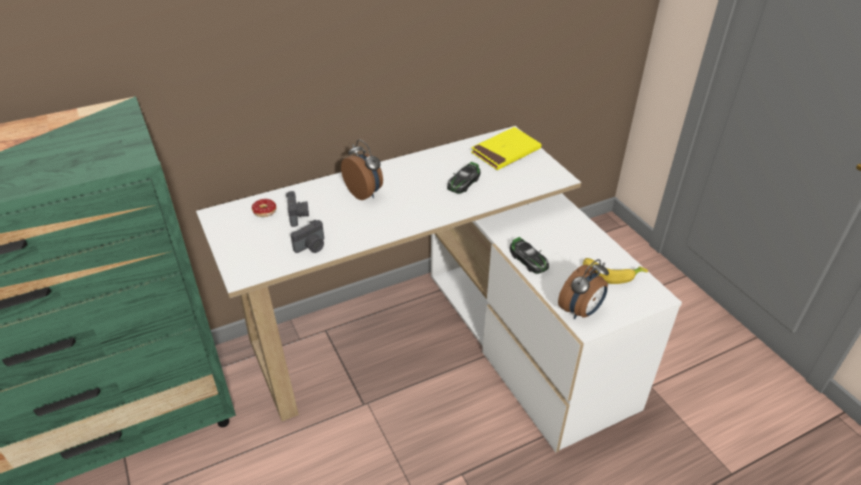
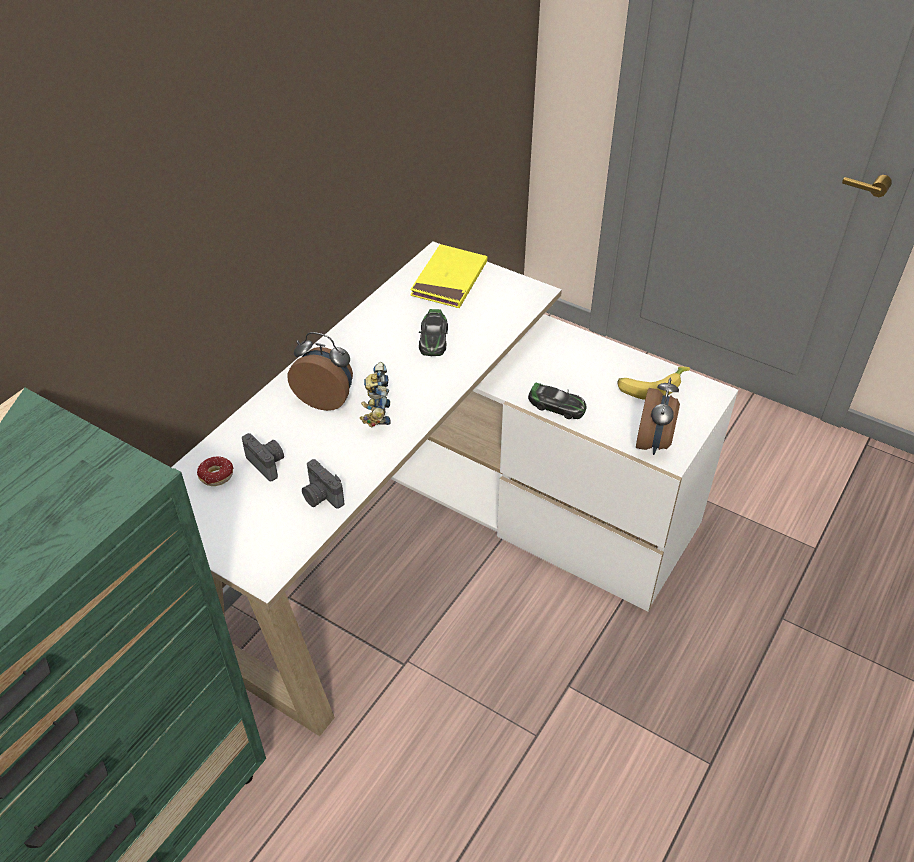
camera: 30 degrees left, 5 degrees up
(311, 247) = (321, 497): camera -> camera turned 120 degrees clockwise
(387, 213) = (376, 414): none -> toy robot

